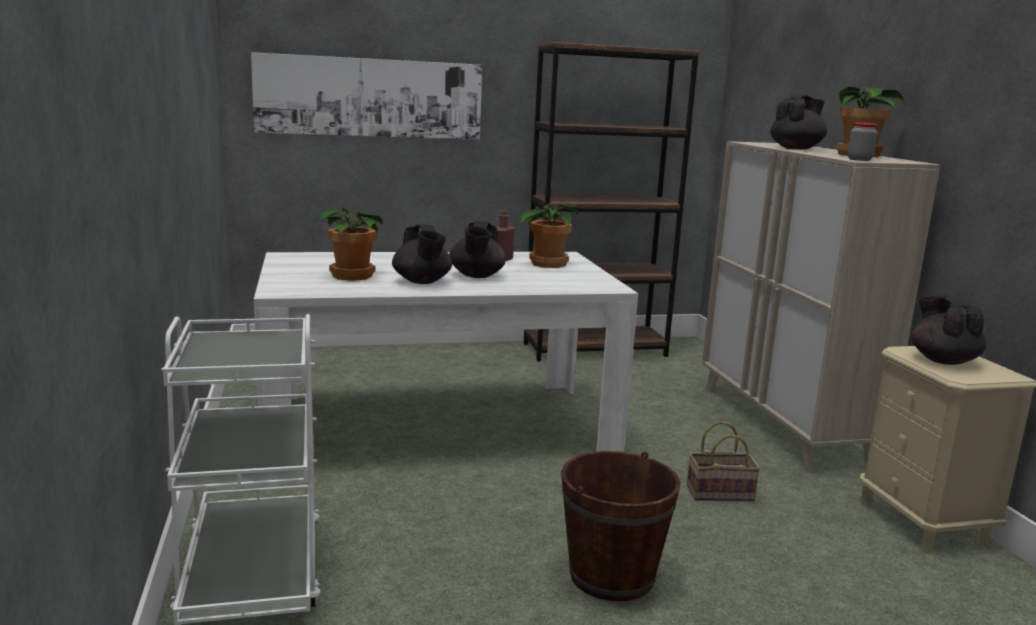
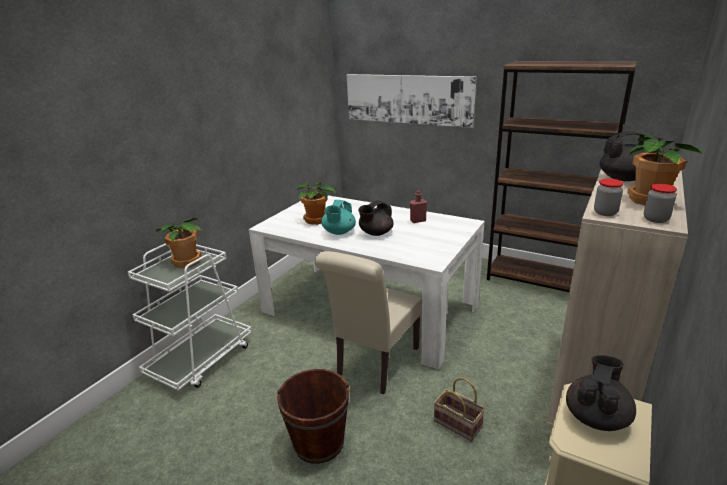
camera: 45 degrees right, 10 degrees up
(422, 282) = (338, 232): black teapot -> turquoise teapot
(546, 264) = (438, 230): potted plant -> potted plant (186, 261)
(546, 478) = (375, 365): none -> beige chair
(899, 161) = (655, 219): none -> jar

